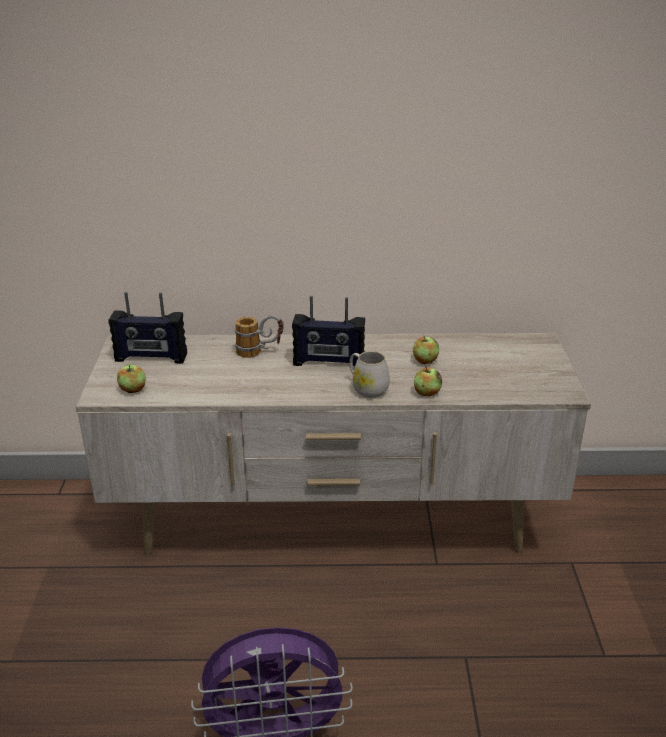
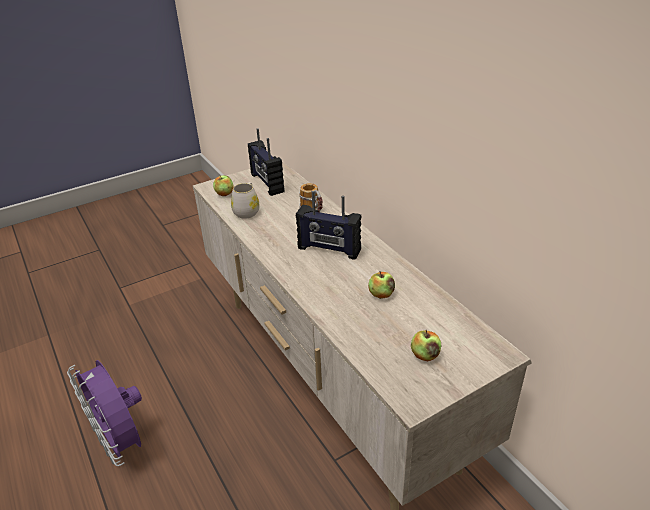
camera: 60 degrees right, 5 degrees up
(329, 363) = (329, 249): radio -> radio turned 45 degrees counterclockwise
(367, 388) = (308, 281): white mug -> white mug (247, 211)
(427, 392) = (330, 313): apple -> apple (425, 355)

